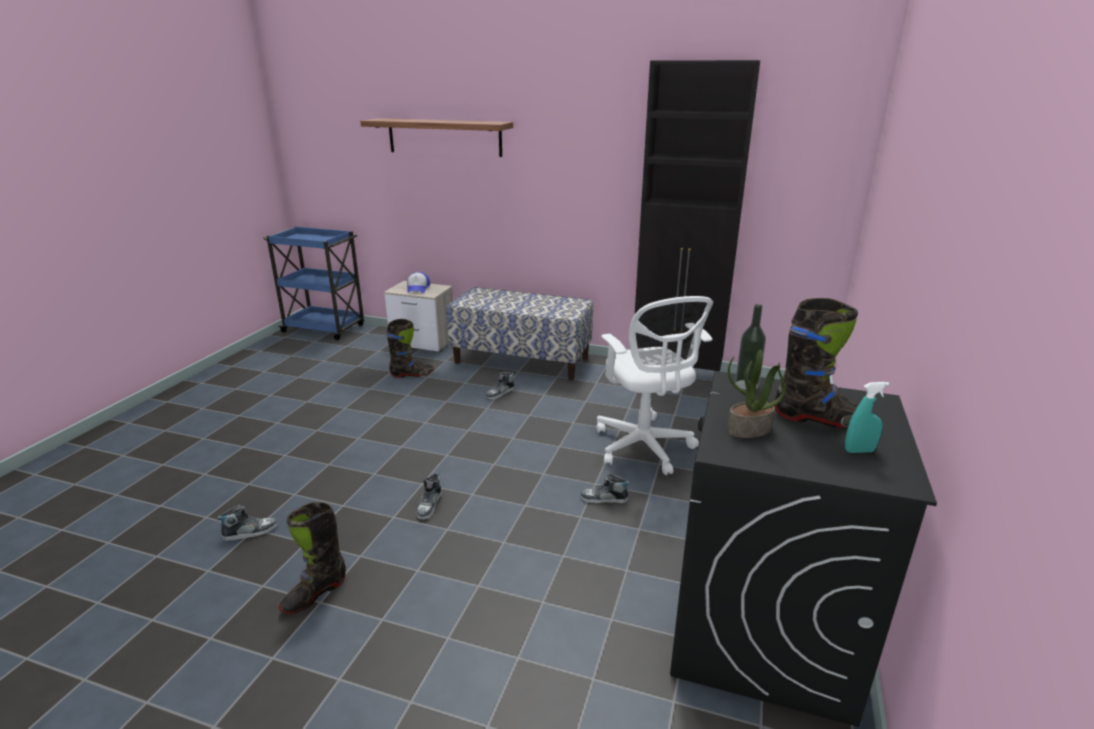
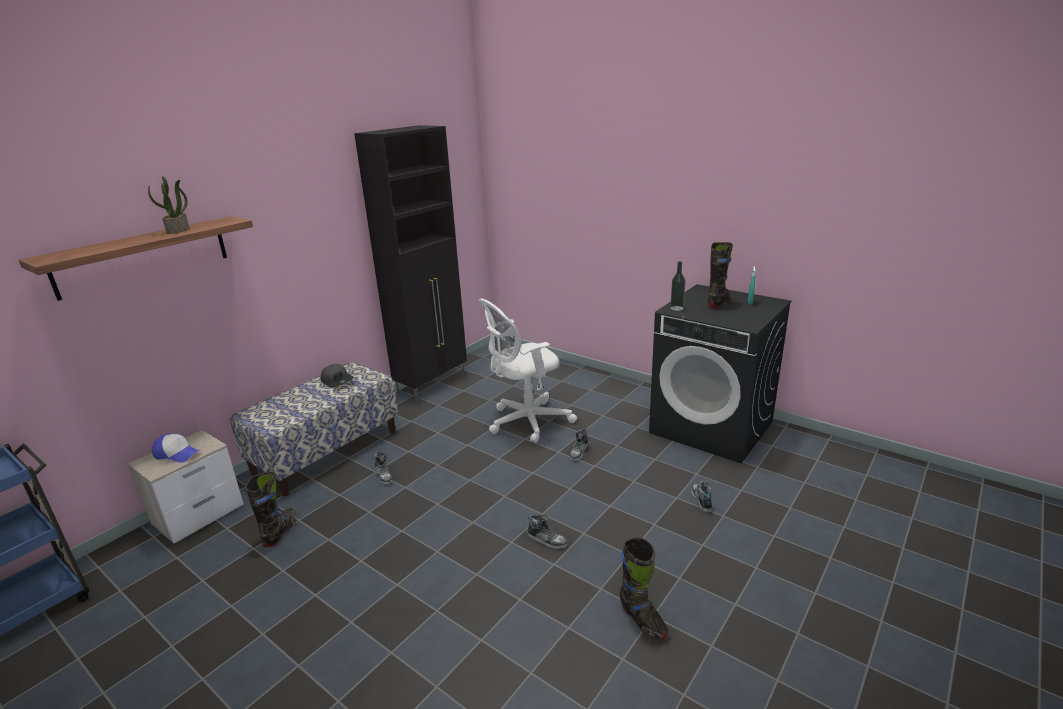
camera: 70 degrees left, 0 degrees up
(250, 532) = (534, 675): shoe -> shoe (701, 499)
(550, 303) = (337, 381): none -> grey cap
(645, 448) = (526, 422): white office chair -> white office chair turned 150 degrees clockwise
(749, 430) = (728, 317): potted plant -> potted plant (178, 230)

